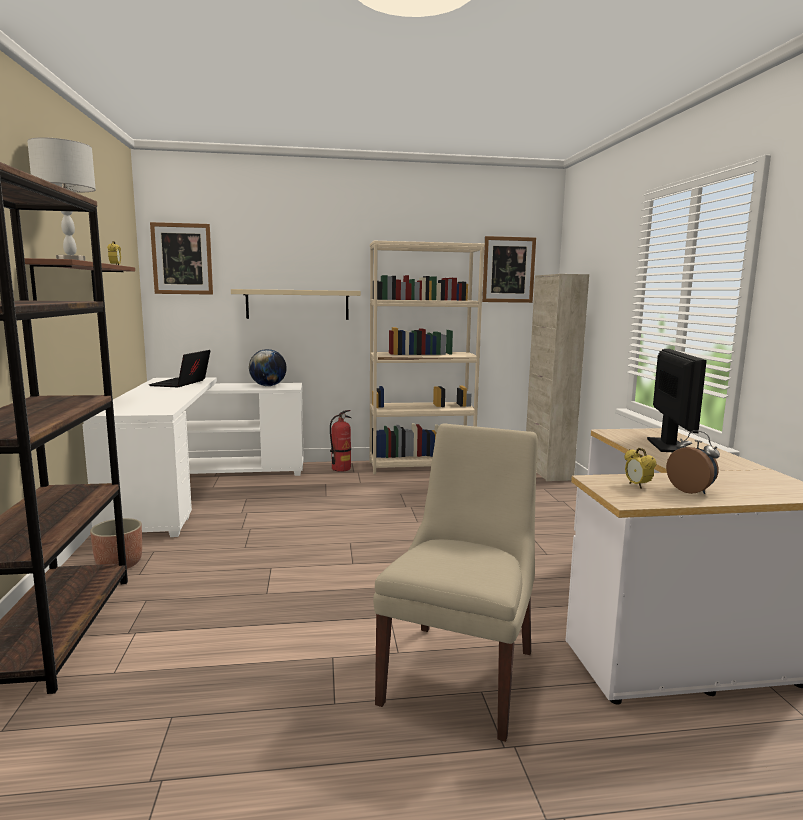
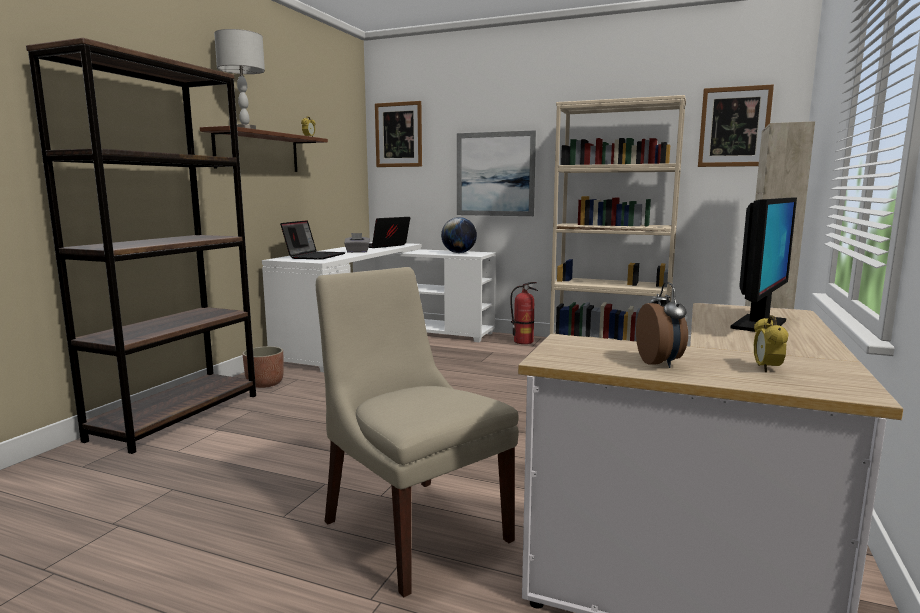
camera: 30 degrees right, 0 degrees up
(137, 405) = (314, 256): none -> laptop
(173, 394) = (357, 252): none -> grey tissue box
(297, 304) = (495, 174): beige shelf -> picture
(460, 673) = (413, 528): beige chair -> beige chair turned 90 degrees counterclockwise
(637, 486) = (601, 350): alarm clock -> alarm clock (766, 369)

